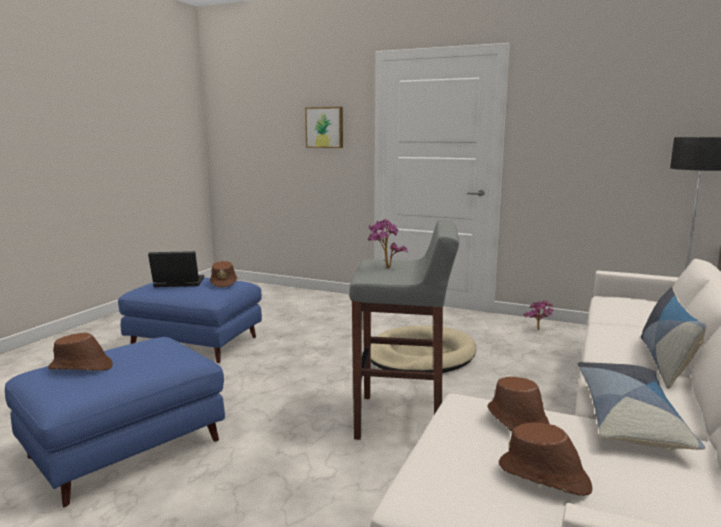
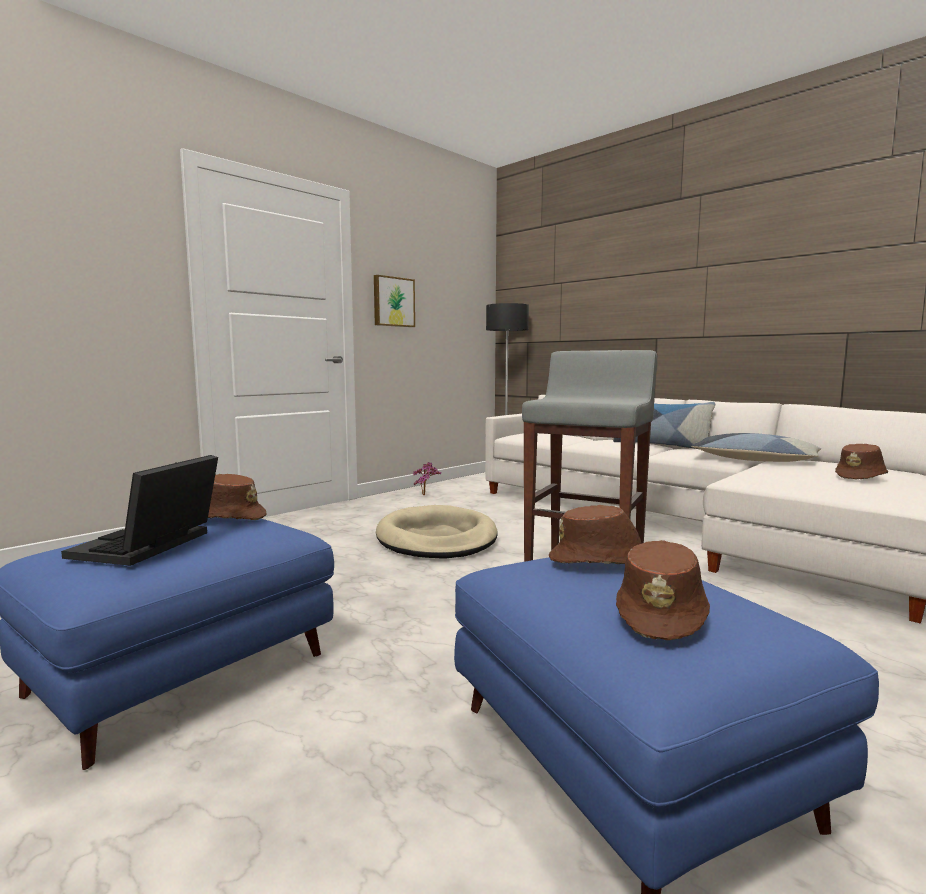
camera: 70 degrees left, 5 degrees down
(325, 127) = (88, 253): picture -> picture (393, 302)
(385, 268) = (583, 399): potted plant -> none
(517, 422) = (780, 472): brown hat -> brown hat (601, 563)

